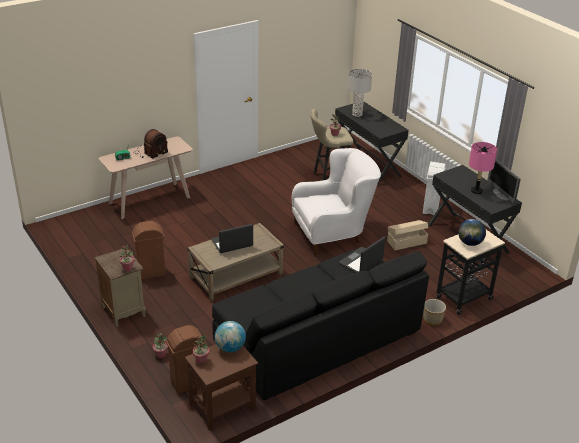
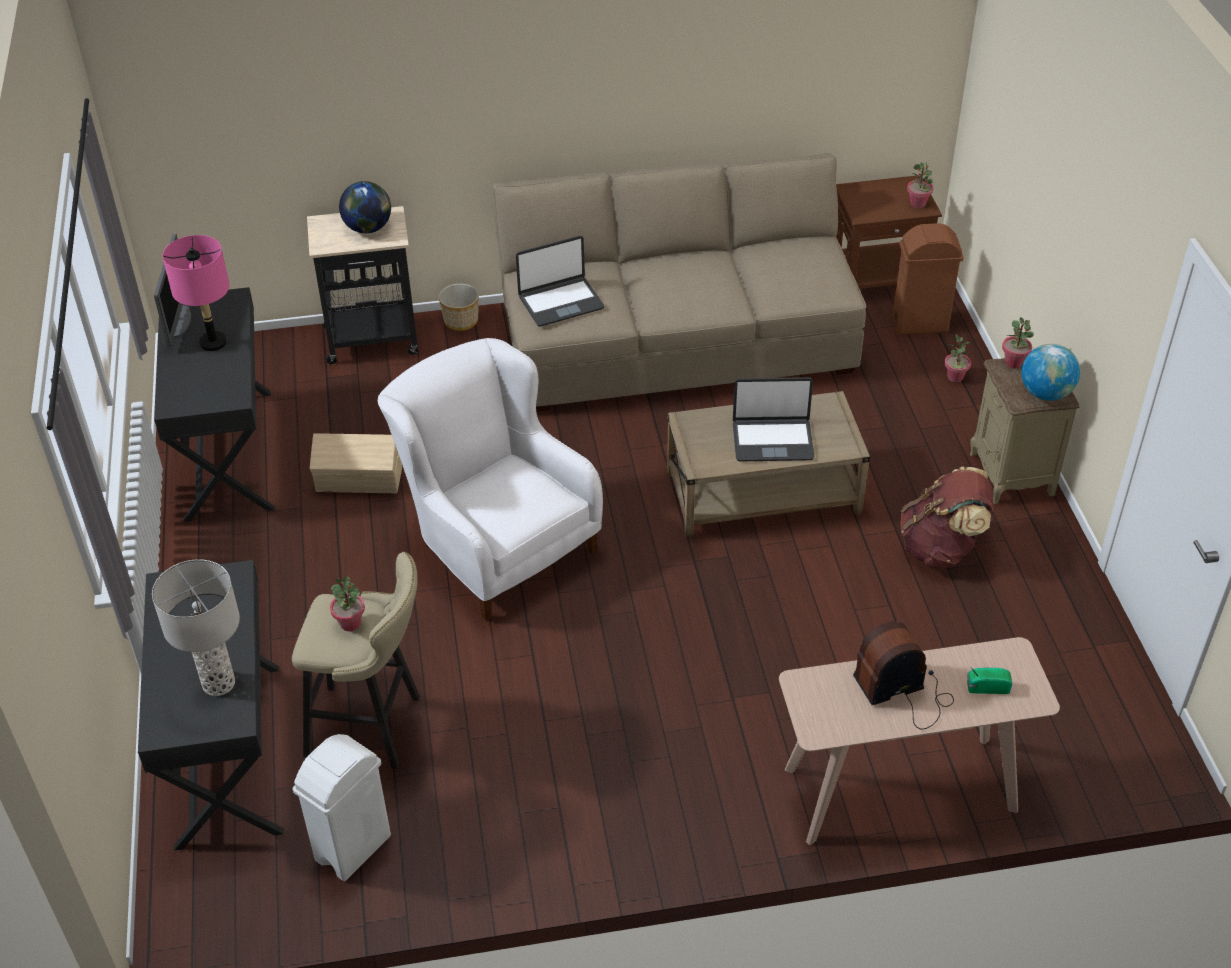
camera: 155 degrees left, 10 degrees up
(150, 273) = (941, 548): brown trash can -> brown backpack
(230, 348) = (867, 210): globe -> globe (1045, 393)
(317, 338) = (676, 340): black sofa -> beige sofa
(333, 233) = (495, 544): white armchair -> white armchair turned 45 degrees clockwise
(431, 209) = (218, 553): white trash can -> white trash can (352, 848)

